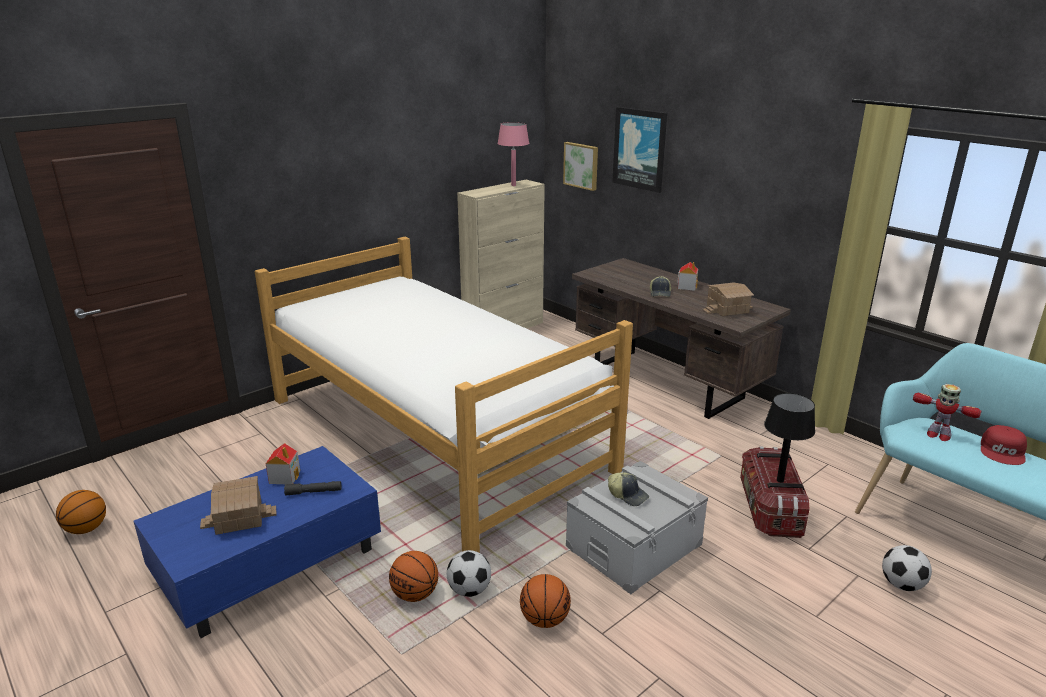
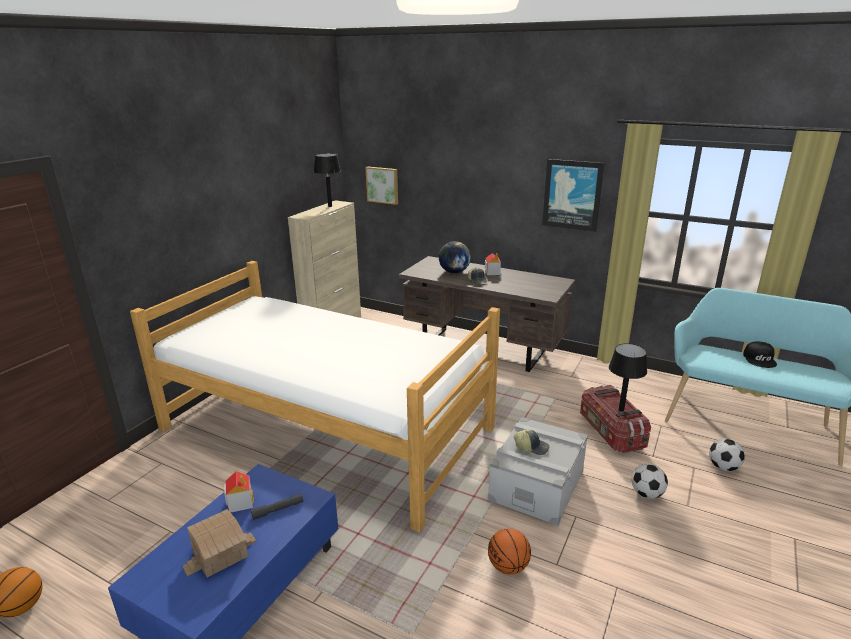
camera: 20 degrees left, 0 degrees up
(415, 594) = (392, 577): basketball -> none
(469, 590) = (435, 559): football -> football (646, 494)
(513, 185) = (330, 206): pink table lamp -> black table lamp
(639, 280) = (454, 272): none -> globe
(640, 149) = (436, 168): picture -> picture (572, 194)
(727, 309) = (533, 286): toy house -> none
(938, 435) = (716, 355): toy robot -> none
(1003, 451) = (760, 359): red cap -> black cap

